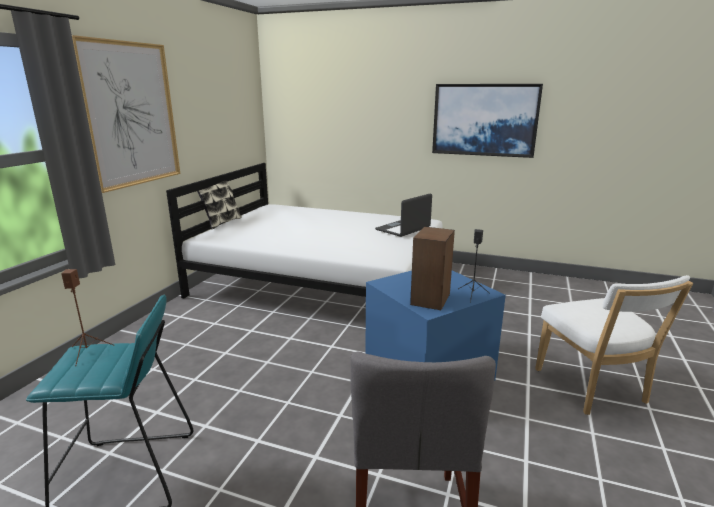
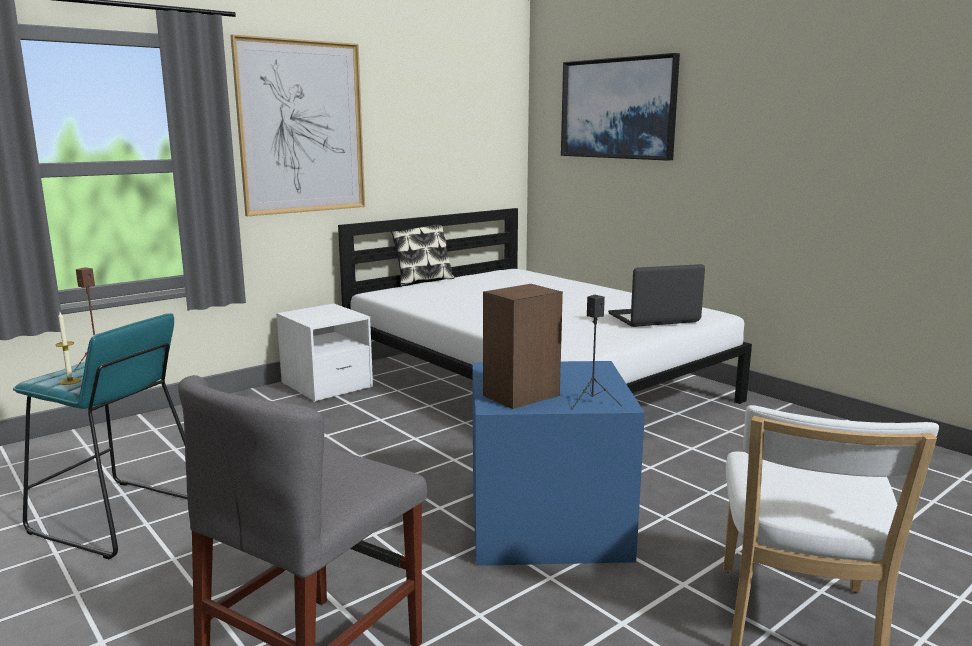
camera: 30 degrees right, 5 degrees down
(89, 377) = (70, 381): none -> candle
(181, 314) = (326, 385): none -> white nightstand
(484, 120) = (834, 148): picture -> picture (618, 108)

